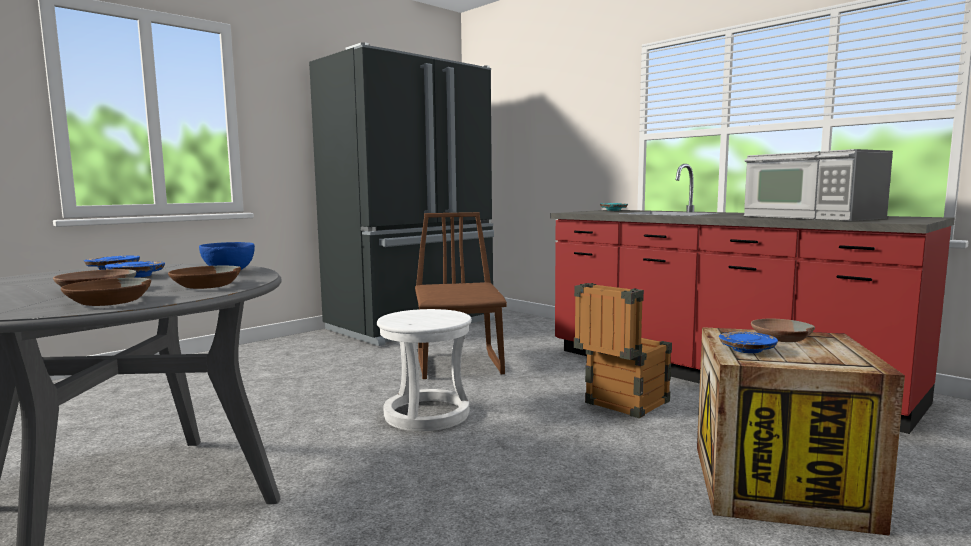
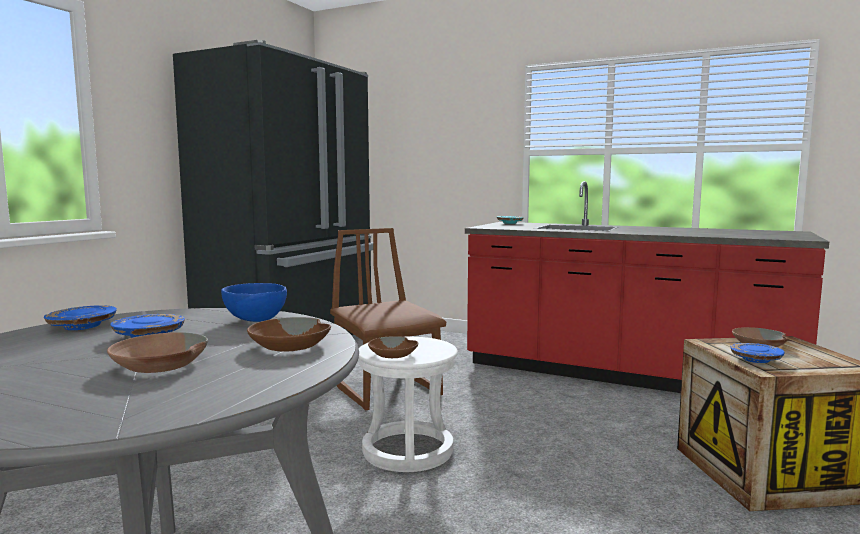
camera: 20 degrees left, 0 degrees up
(108, 302) = (234, 384): brown bowl -> brown bowl (393, 354)
(621, 405) = (577, 414): crate -> none
(810, 217) = (714, 233): microwave -> none

